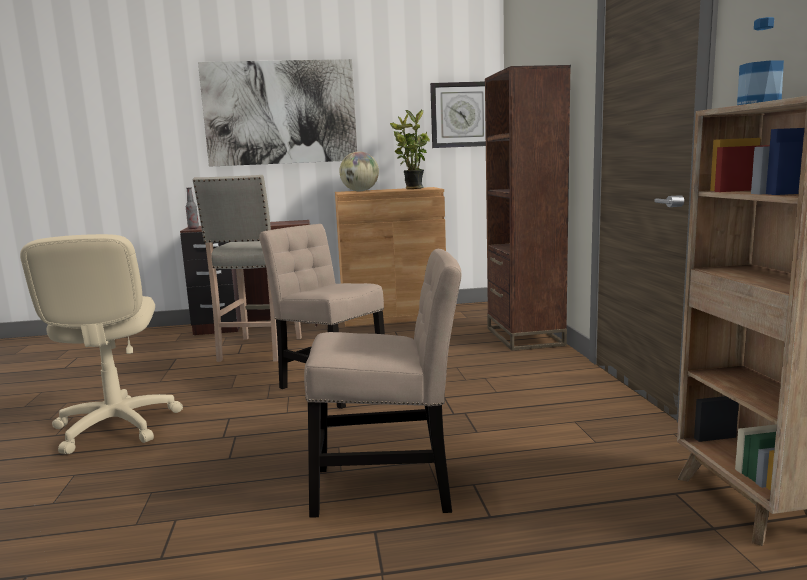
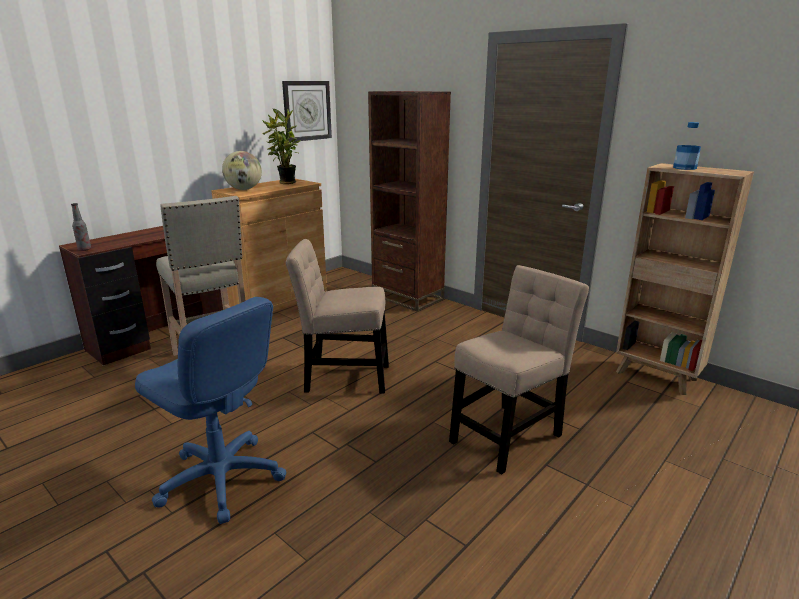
camera: 40 degrees left, 10 degrees up
(116, 426) = (221, 479): beige office chair -> blue office chair
(280, 113) = (148, 109): picture -> none

